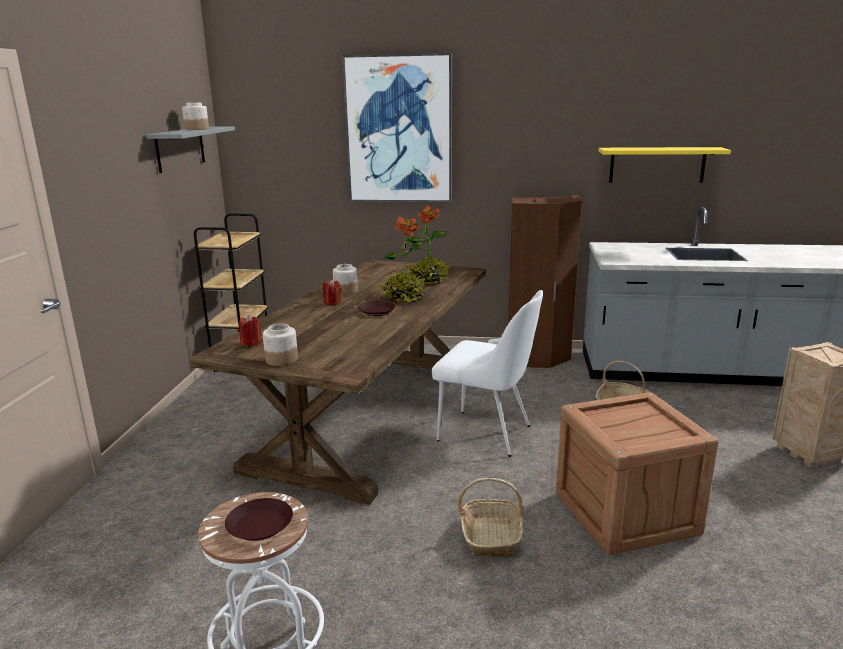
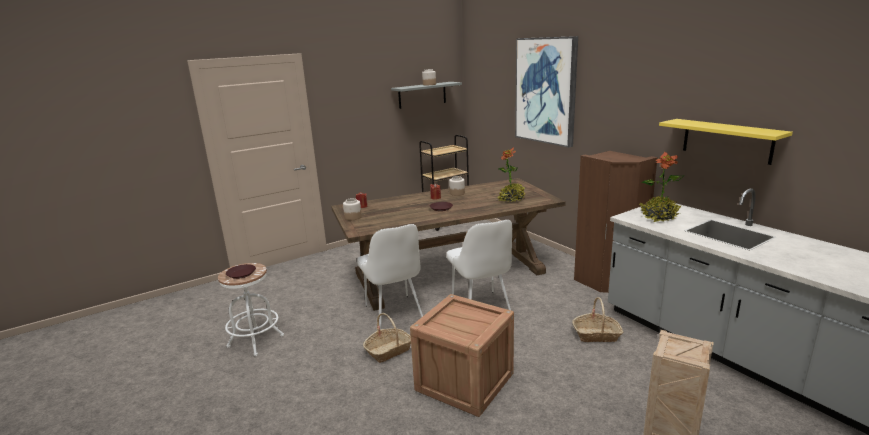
camera: 50 degrees right, 0 degrees up
(403, 491) = (395, 313): none -> white chair
(404, 297) = (472, 205): potted plant -> potted plant (658, 217)

